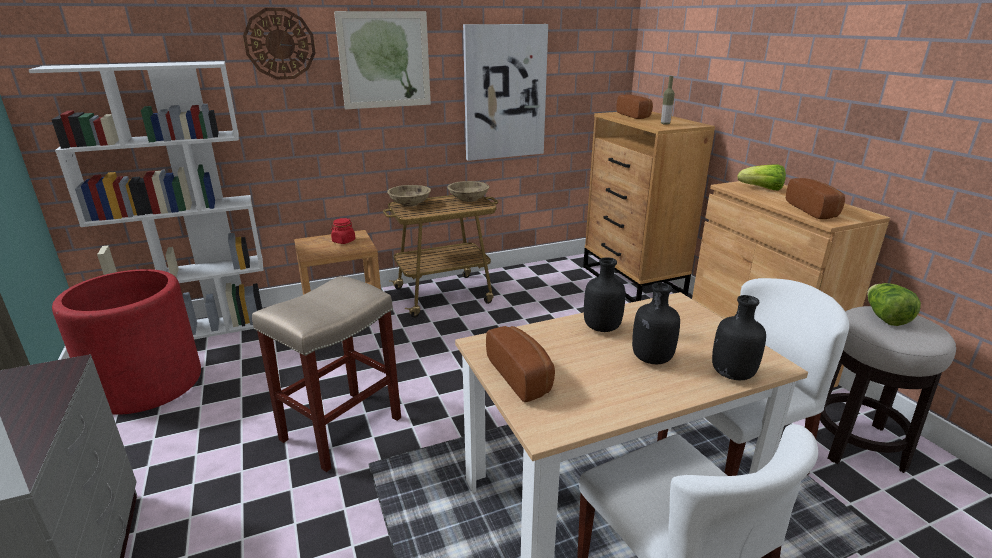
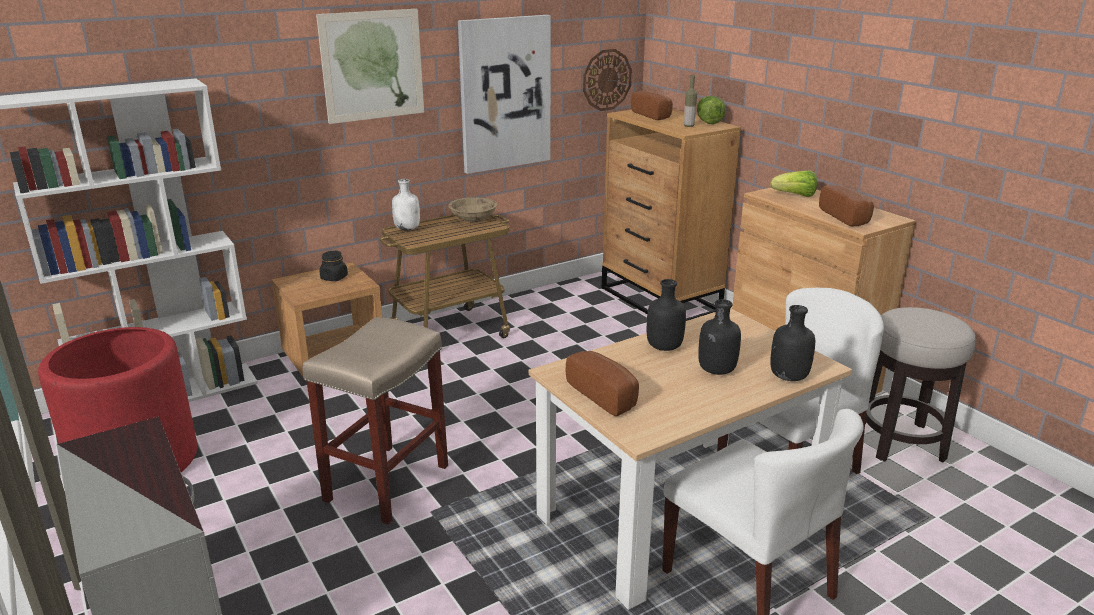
camera: 10 degrees left, 0 degrees up
(280, 44) = (256, 54): wall clock -> wall clock (606, 80)
(343, 241) = (334, 278): red jar -> black jar
(410, 203) = (407, 228): beige bowl -> white bottle
(884, 317) = (915, 317): lettuce -> lettuce (708, 122)

